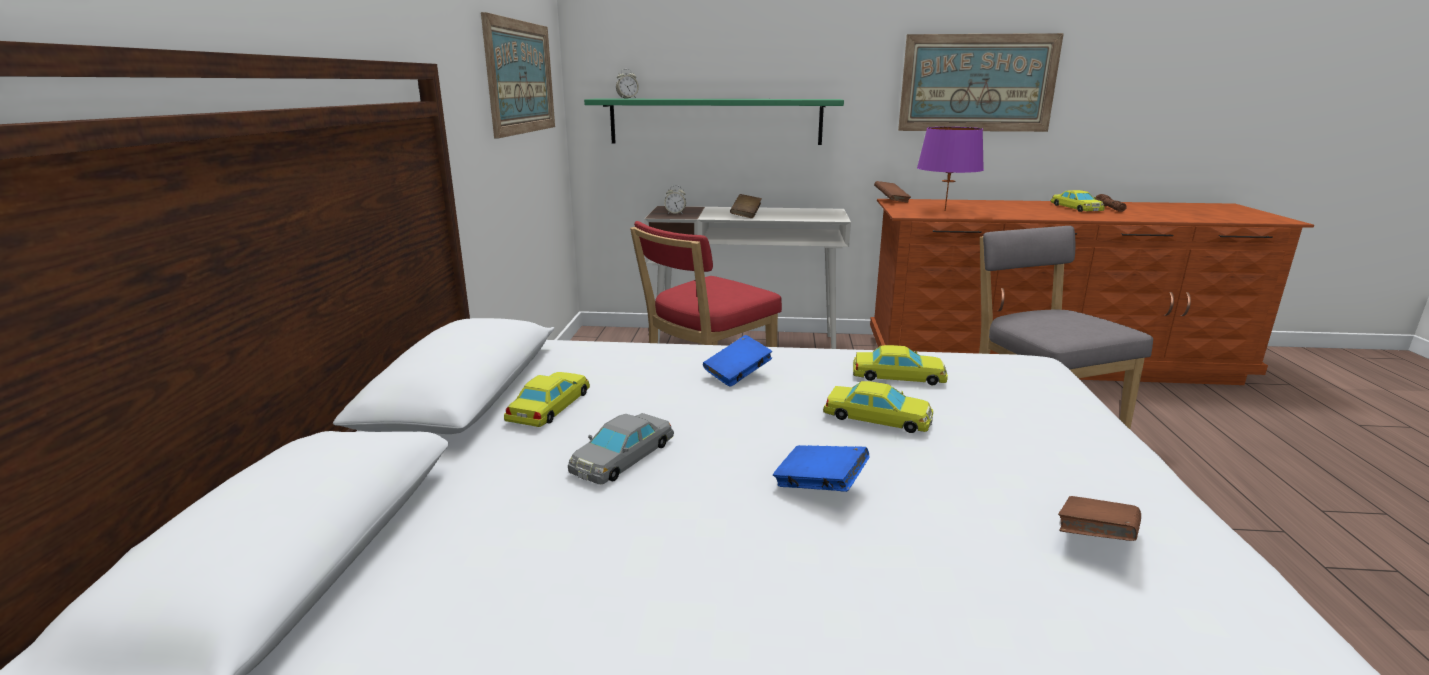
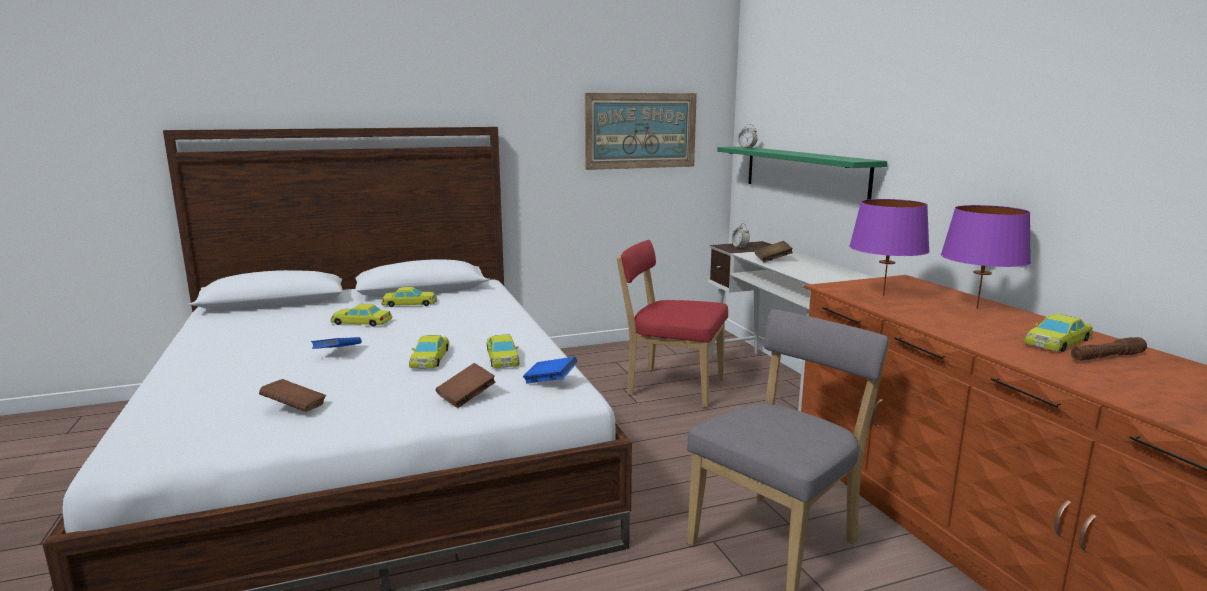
camera: 65 degrees right, 5 degrees down
(622, 456) = (361, 322): grey toy car -> yellow toy car
(737, 375) = (474, 325): blue book -> blue book (550, 382)
(891, 200) = (900, 278): brown book -> brown book (466, 397)
(977, 83) = (1015, 153): picture -> none
(990, 204) = (977, 308): none -> purple table lamp

